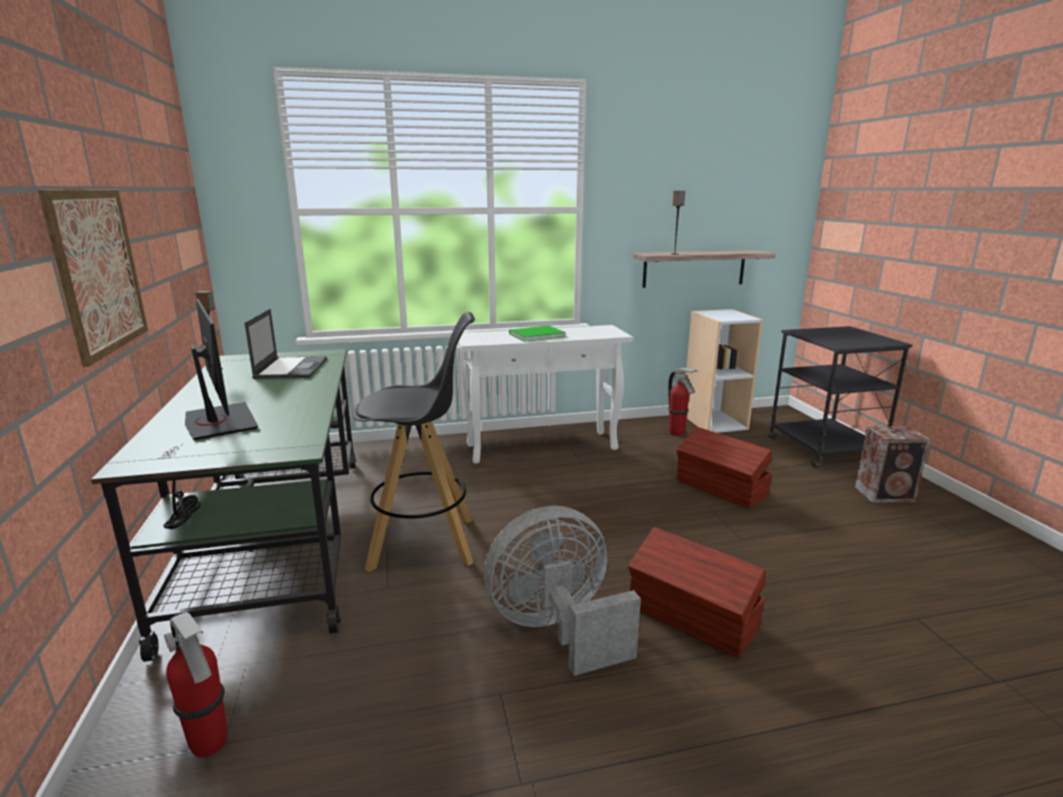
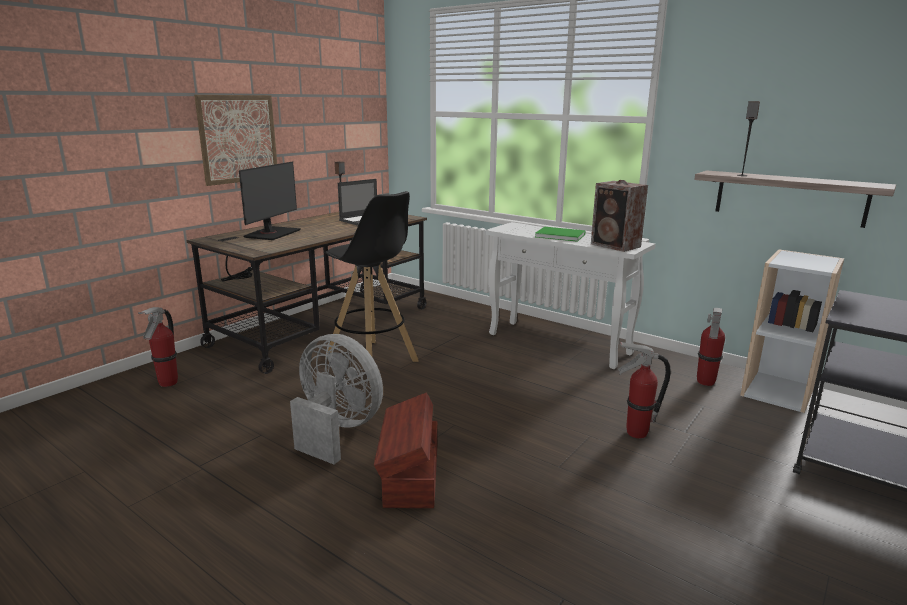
camera: 50 degrees right, 0 degrees up
(277, 539) = (323, 326): green desk -> brown desk
(721, 488) = (635, 433): brown storage box -> fire extinguisher
(886, 494) = (825, 535): speaker -> speaker (616, 246)

